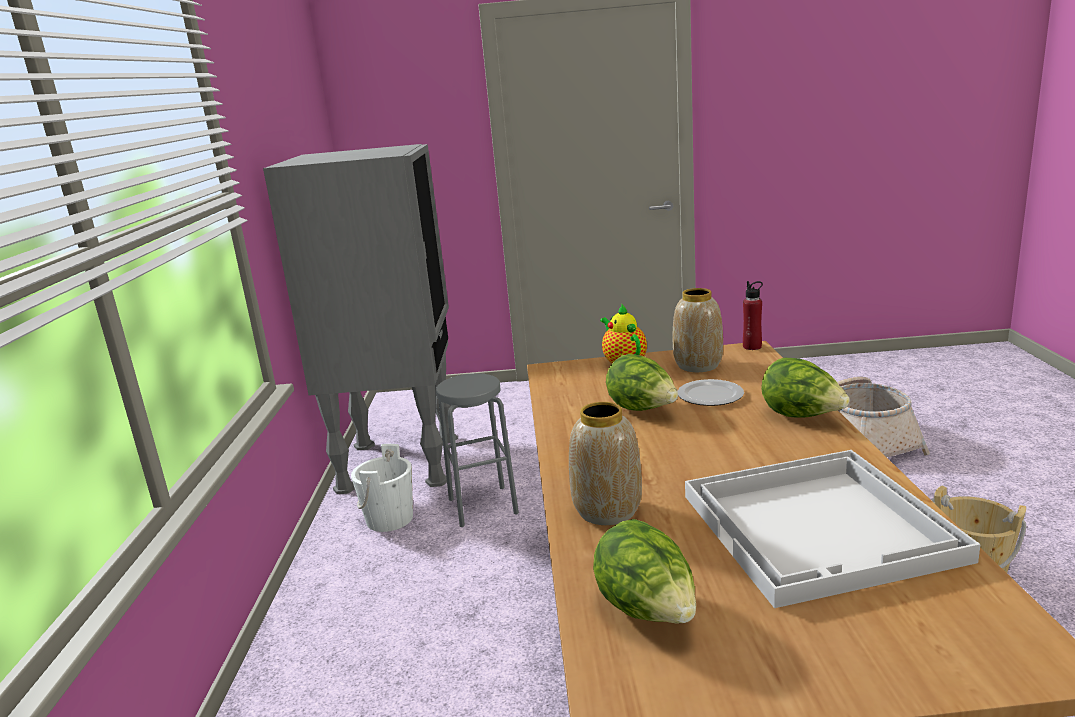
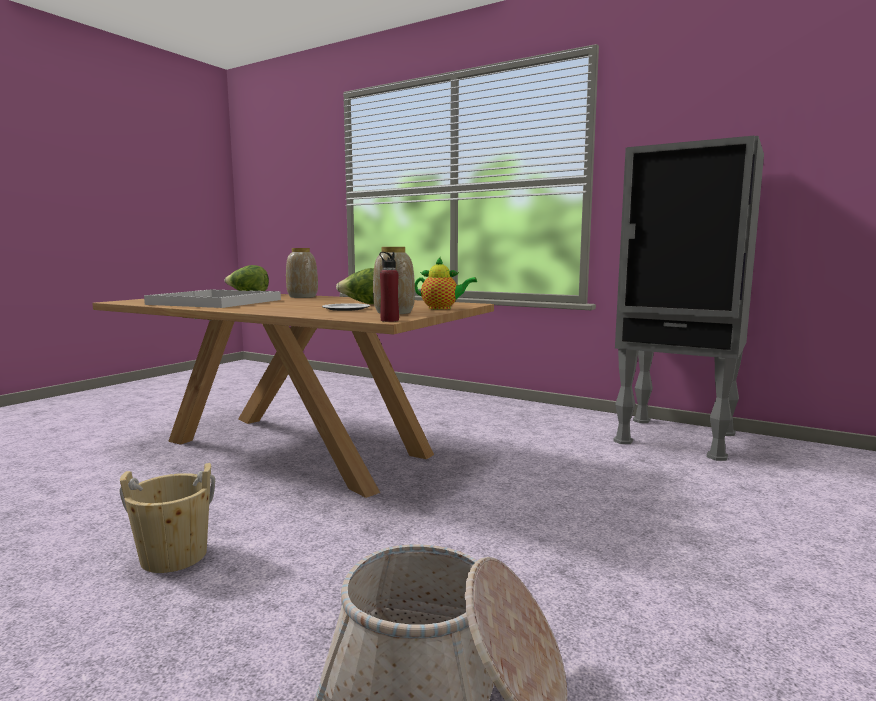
camera: 120 degrees right, 10 degrees down
(389, 519) = (577, 424): white bucket -> none
(483, 506) = (562, 445): grey stool -> none
(802, 416) = (274, 311): lettuce -> none

